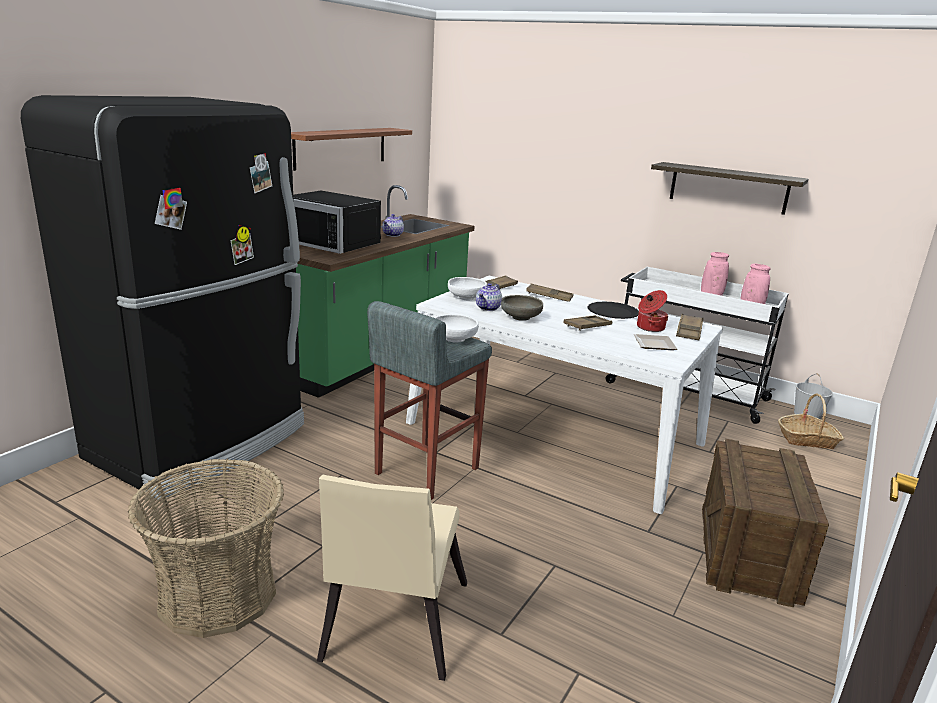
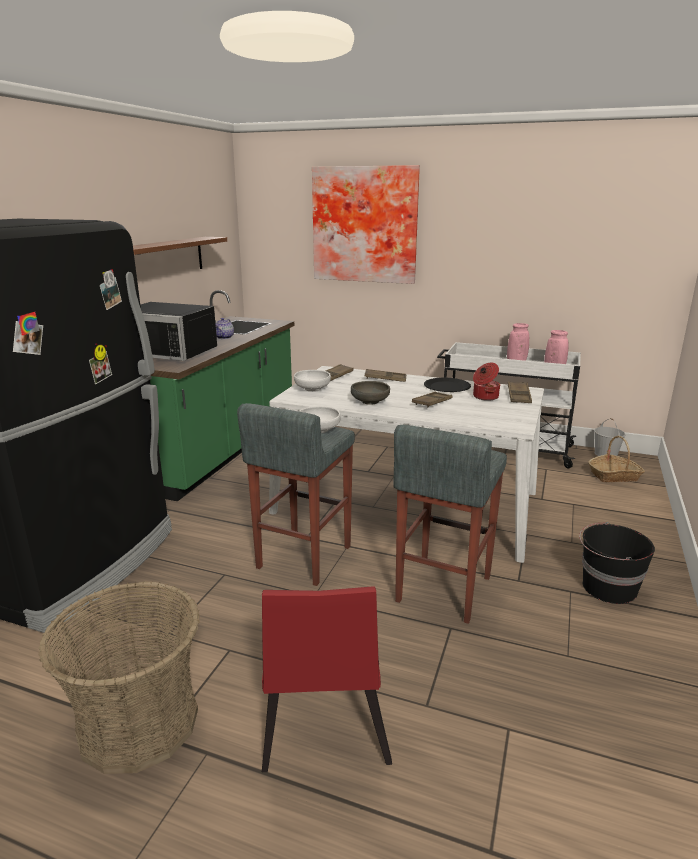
camera: 10 degrees left, 0 degrees up
(392, 627) = (323, 720): beige chair -> red chair
(488, 308) = (337, 397): teapot -> none
(560, 526) = (442, 589): none -> grey stool
(562, 128) = (365, 225): none -> picture
(652, 344) = (495, 411): plate -> none
(728, 188) = (520, 266): shelf -> none
(748, 556) = (607, 588): crate -> black bucket

